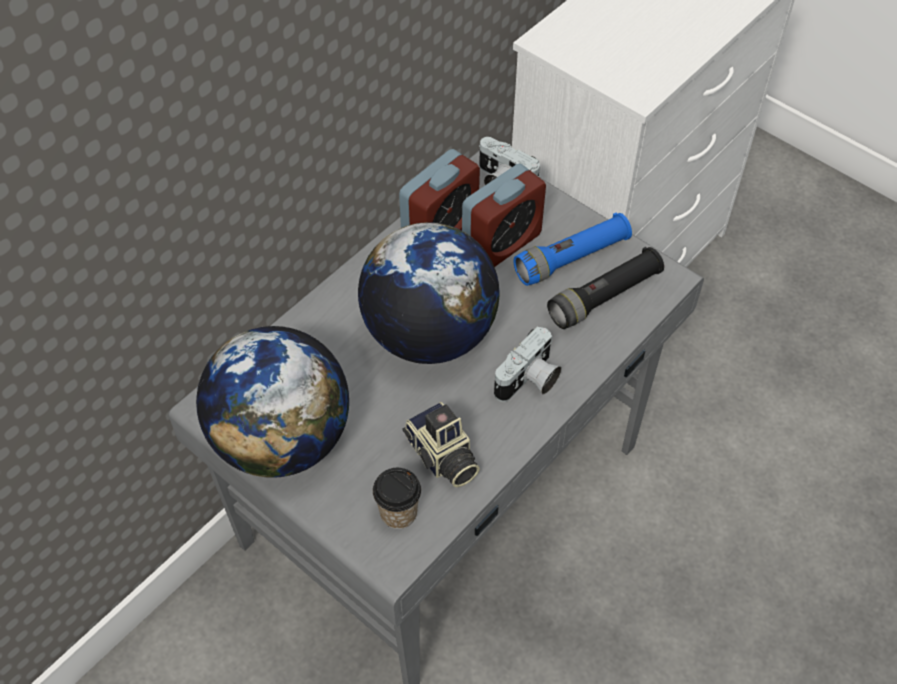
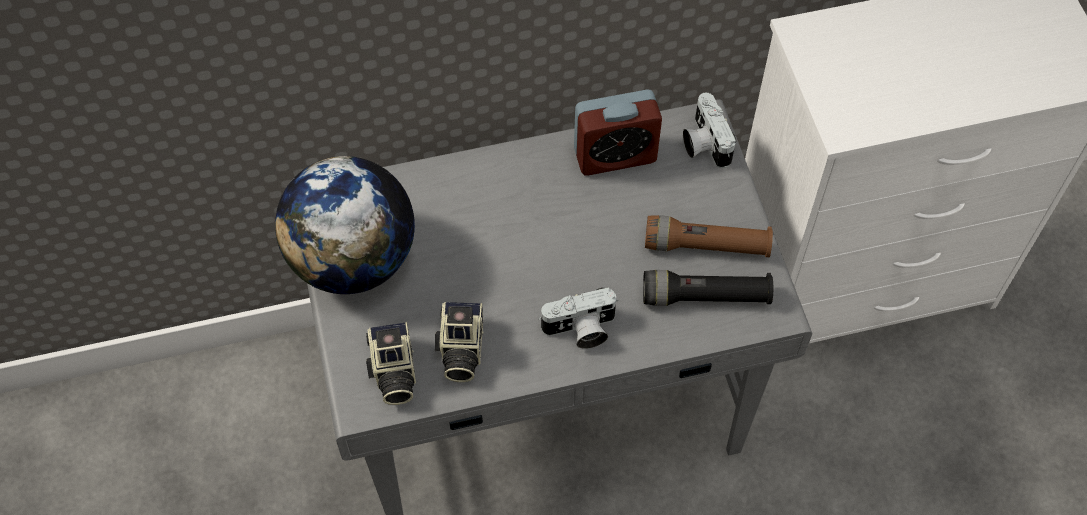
camera: 35 degrees right, 5 degrees up
(398, 513) = (393, 372): cup -> camera
(429, 334) = (532, 241): globe -> none
(501, 243) = (657, 197): alarm clock -> none
(572, 259) = (706, 246): blue flashlight -> brown flashlight

